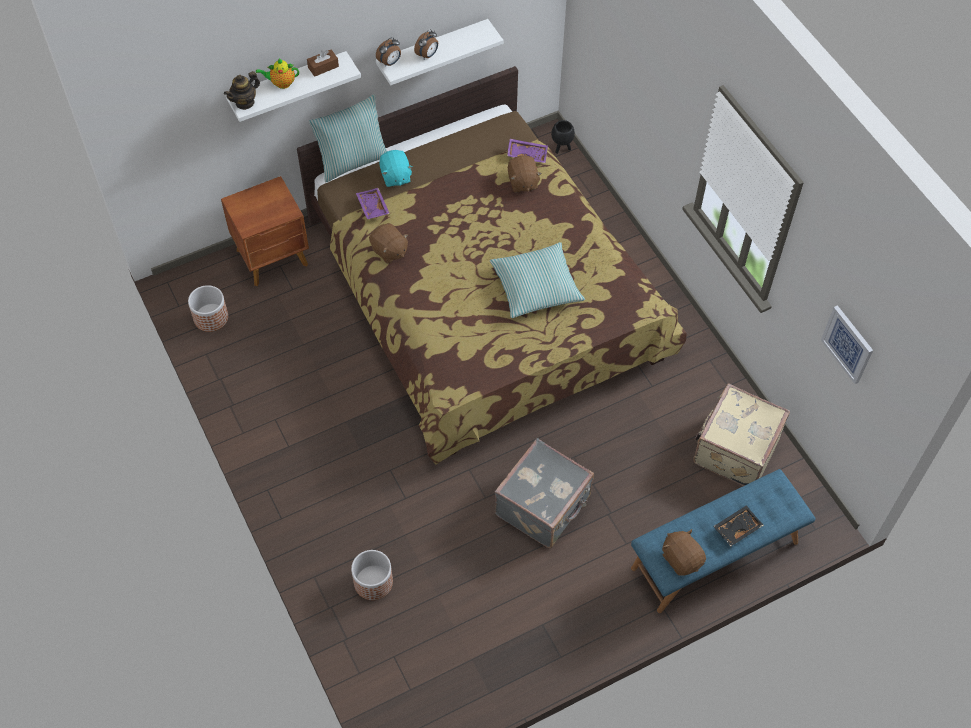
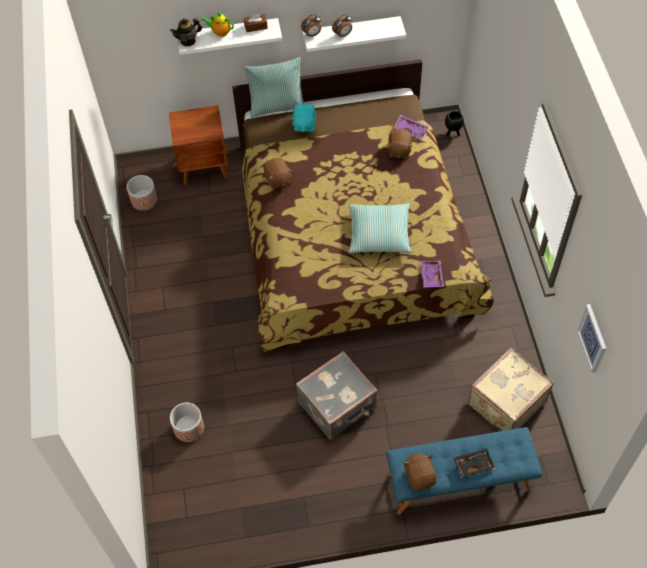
camera: 20 degrees right, 0 degrees up
(372, 207) = (277, 144): purple tray -> purple tray (430, 276)

